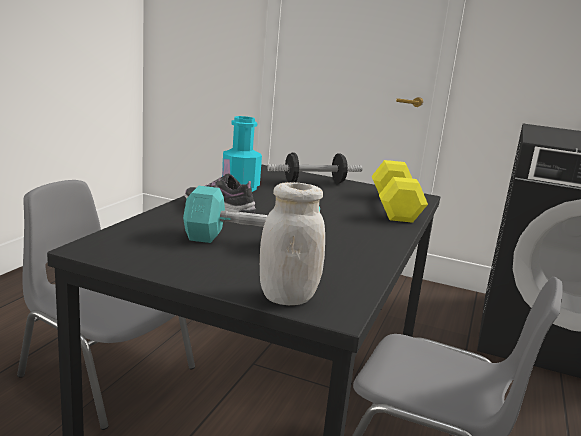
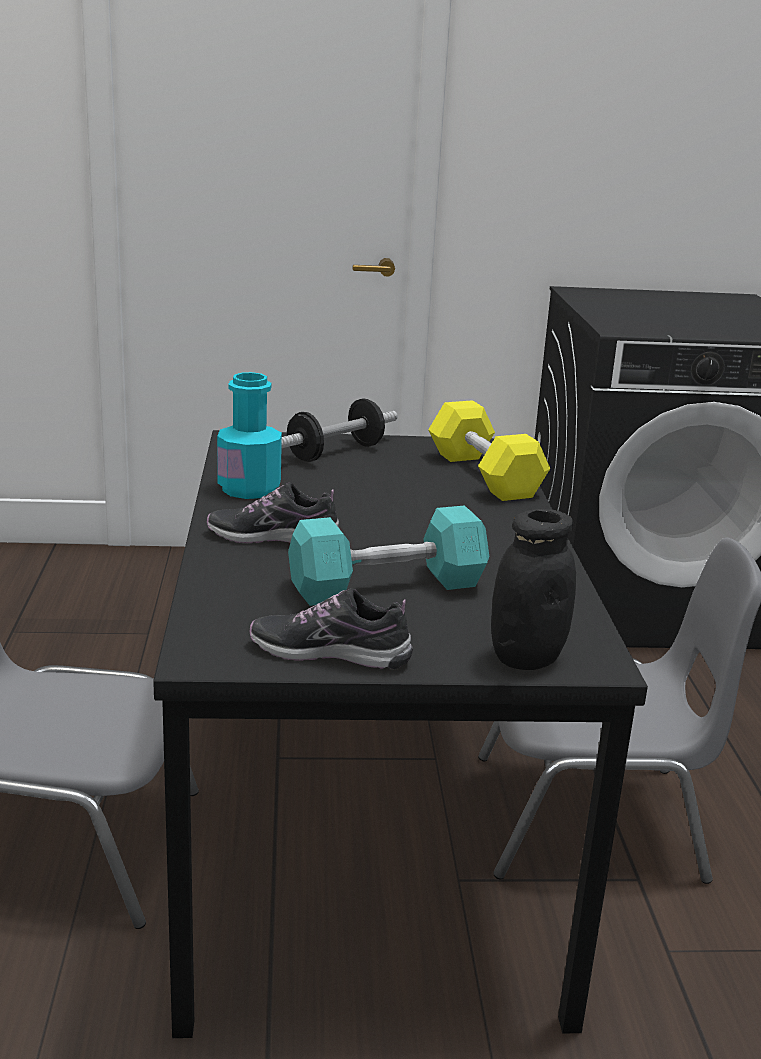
camera: 25 degrees left, 5 degrees up
(164, 264) = (330, 652): none -> shoe
(287, 297) = (526, 658): white jar -> black jar

